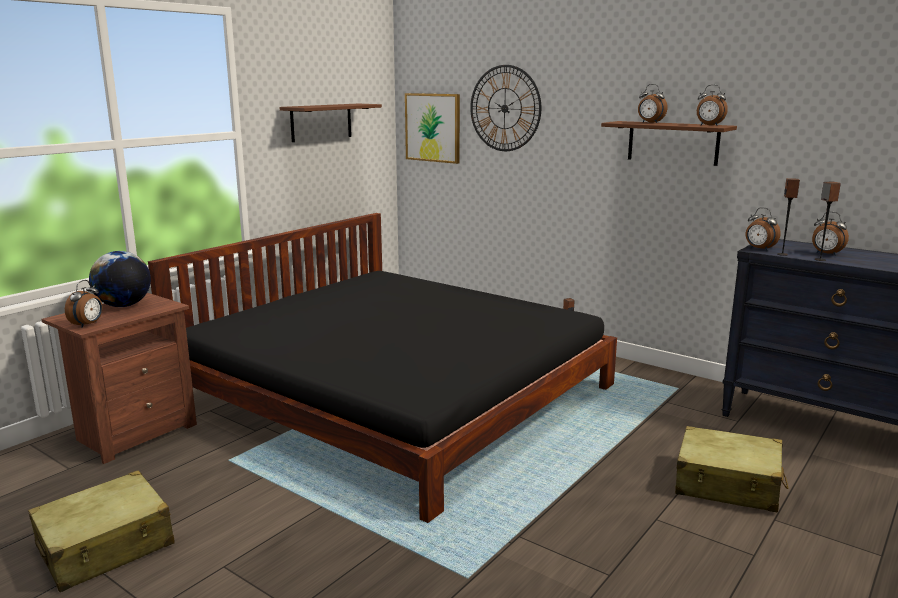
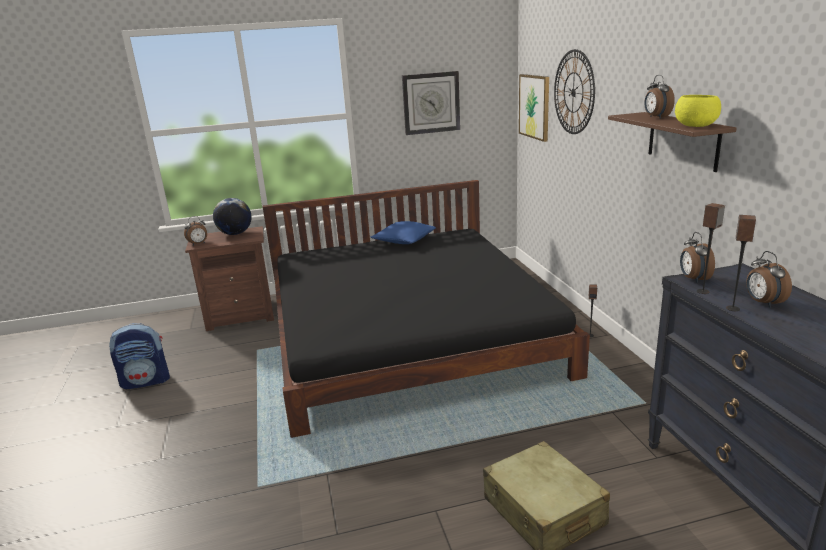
camera: 40 degrees right, 5 degrees up
(106, 546) = (146, 381): beige suitcase -> backpack
(321, 122) = (431, 103): brown shelf -> wall clock
(325, 291) = (404, 240): none -> blue pillow
(709, 125) = (696, 126): alarm clock -> yellow bowl

